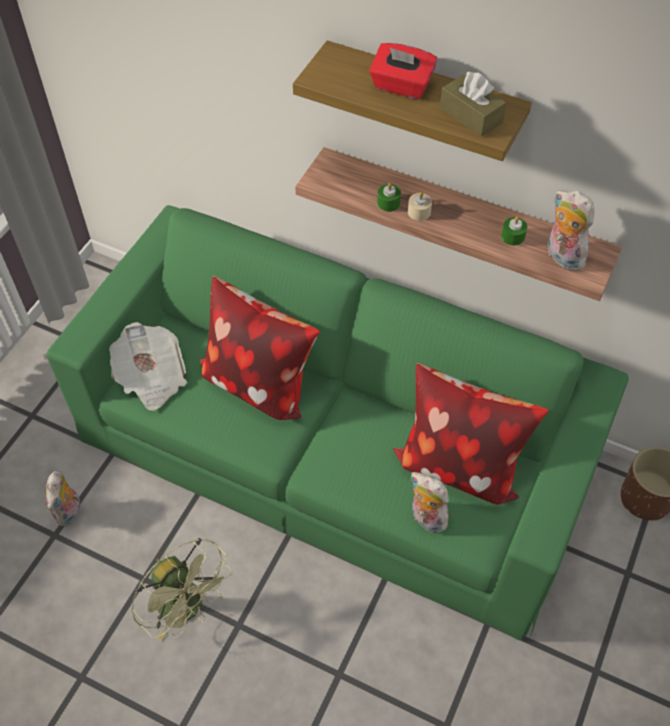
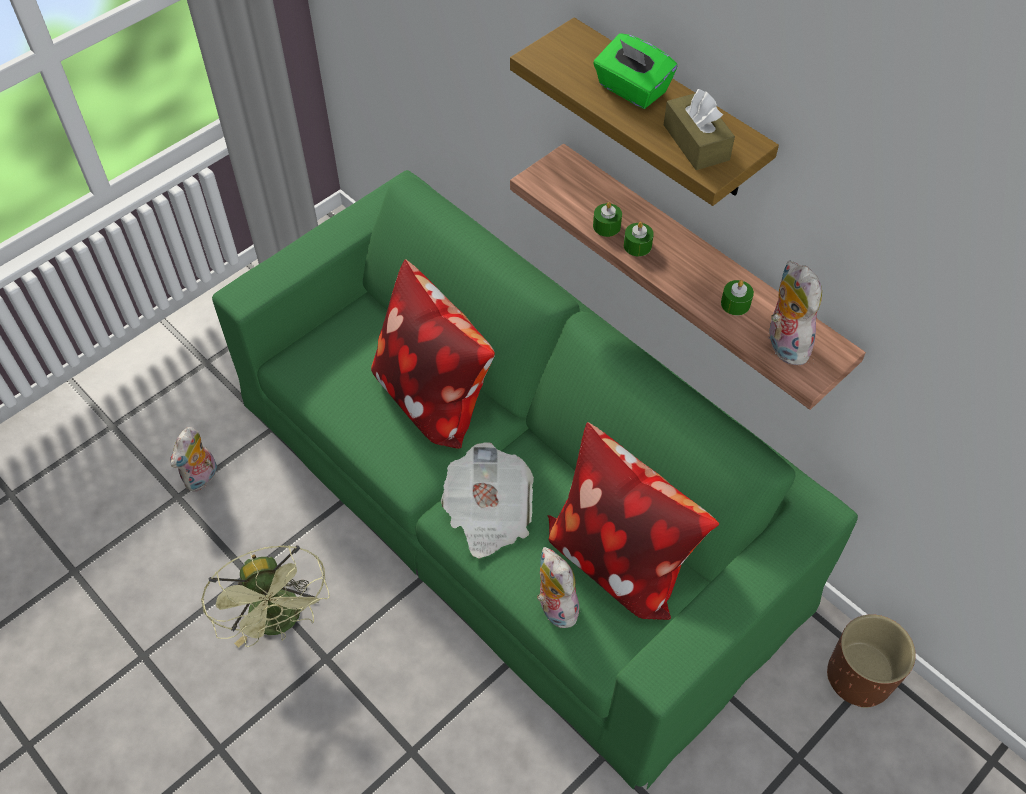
camera: 20 degrees right, 0 degrees up
(151, 378) = (321, 356): newspaper -> newspaper (488, 514)
(401, 86) = (631, 90): red tissue box -> green tissue box
(419, 212) = (637, 246): beige candle -> green candle

